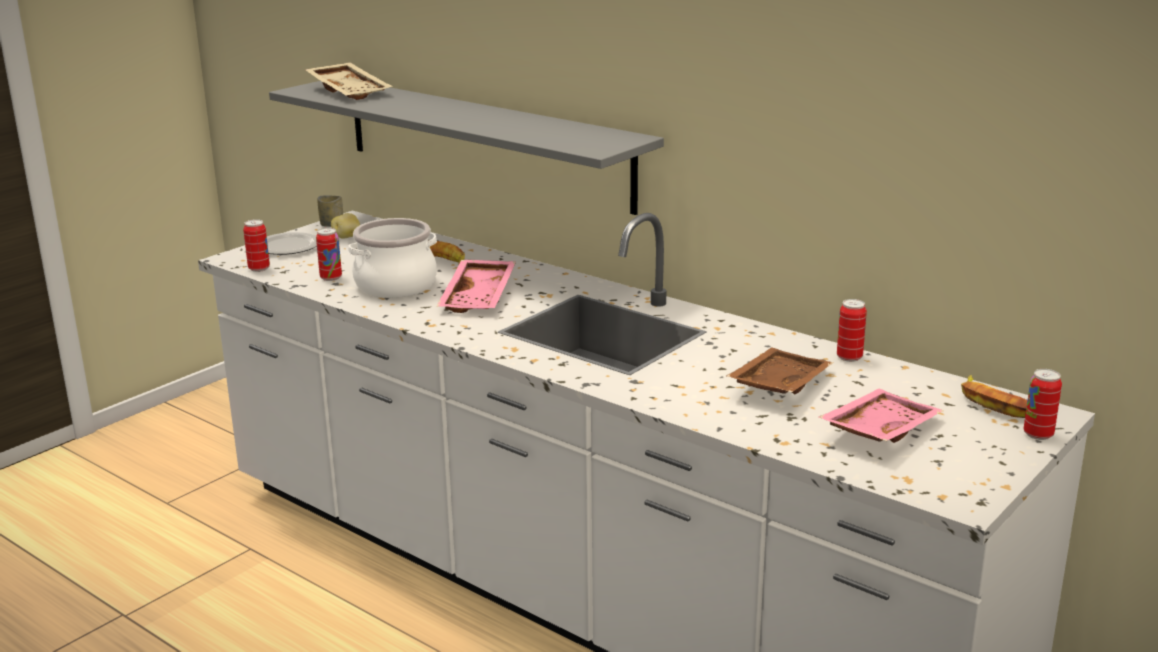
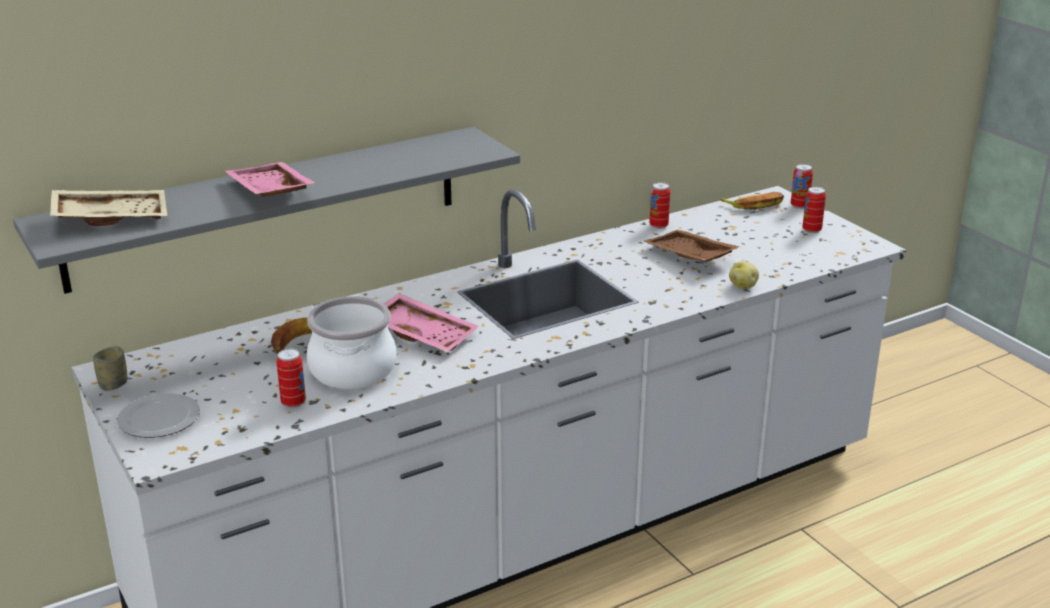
camera: 70 degrees left, 5 degrees up
(259, 269) = (216, 443): can -> can (811, 230)
(347, 237) = (168, 379): potato -> potato (743, 286)
(878, 430) = (773, 244): pink tray -> pink tray (268, 192)

